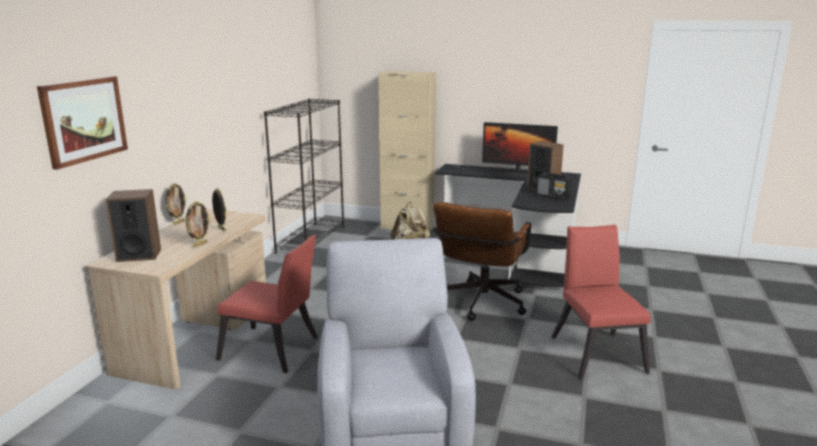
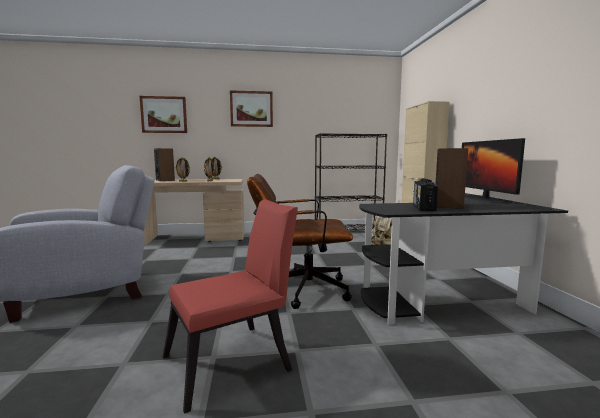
camera: 65 degrees right, 10 degrees down
(198, 83) = (251, 109): none -> picture
(273, 351) = (186, 252): red chair -> none

